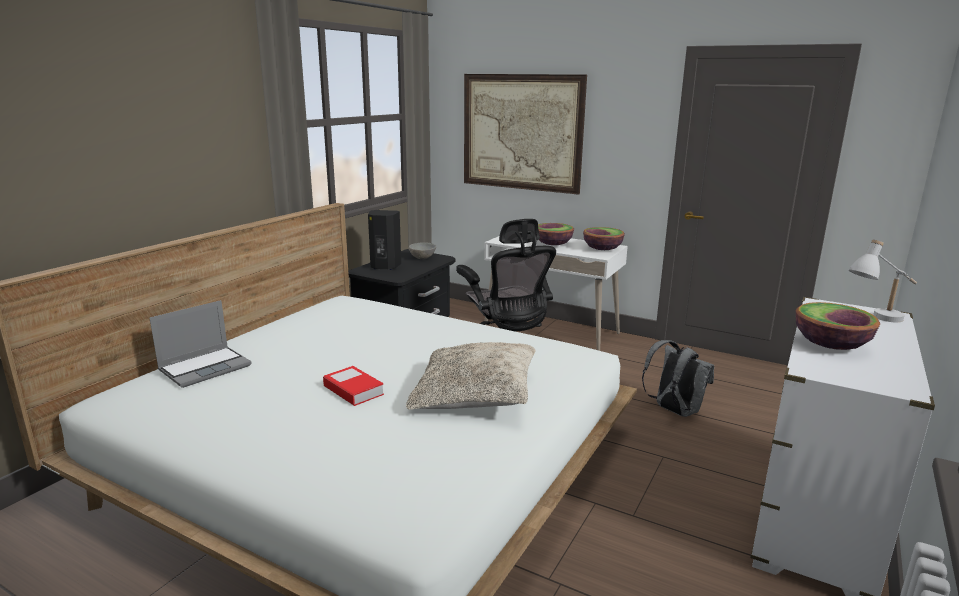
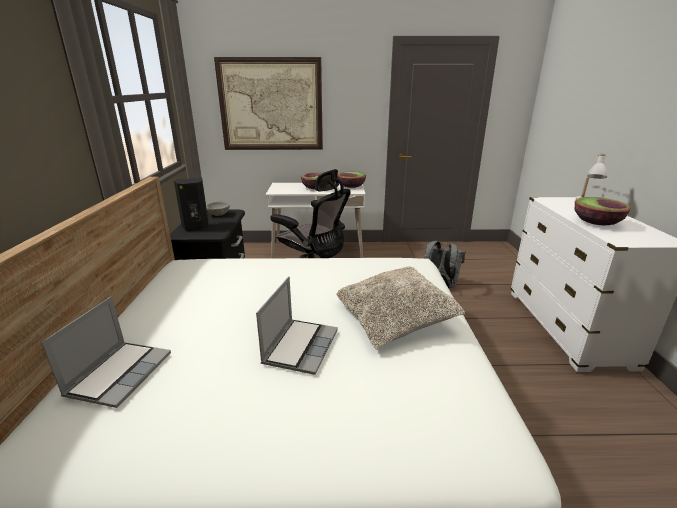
camera: 30 degrees left, 5 degrees up
(353, 390) = (300, 346): book -> laptop

